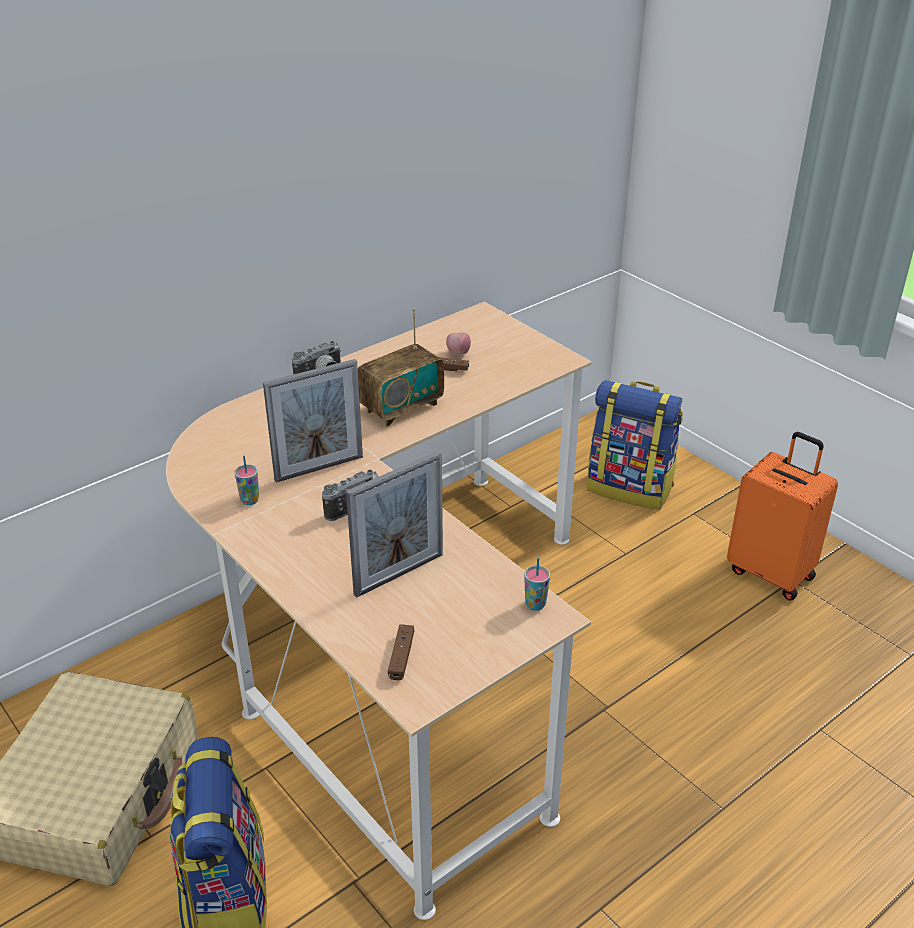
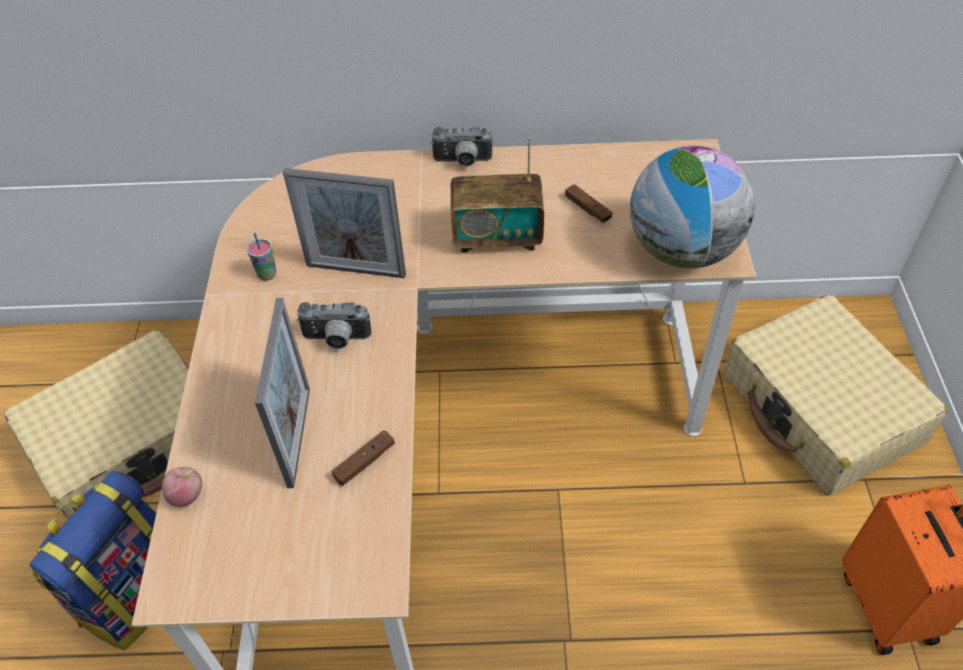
camera: 40 degrees right, 15 degrees up
(399, 574) = (299, 436): picture frame -> picture frame turned 90 degrees counterclockwise
(401, 657) = (207, 533): brown game controller -> brown game controller (364, 462)
(458, 353) = (621, 195): apple -> apple (187, 495)
(532, 366) = (682, 250): none -> globe
(535, 604) = (377, 557): cup -> none
(630, 488) = (821, 409): backpack -> beige suitcase

